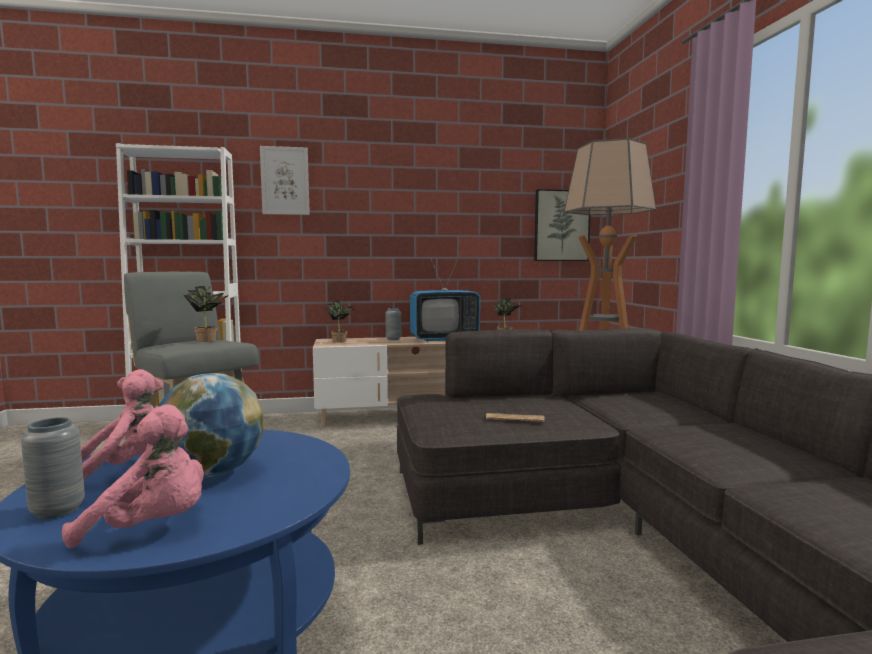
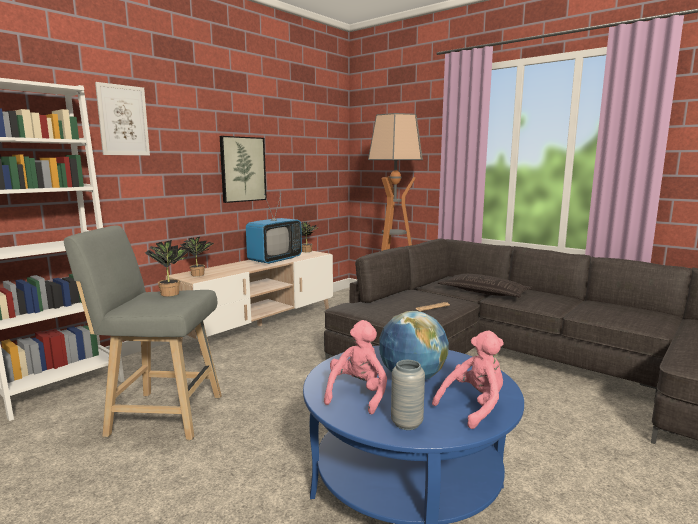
camera: 40 degrees left, 5 degrees up
(393, 339) = (236, 265): grey vase -> none
(561, 226) = (328, 162): picture -> picture (242, 169)
(655, 419) = (484, 292): none -> pillow

